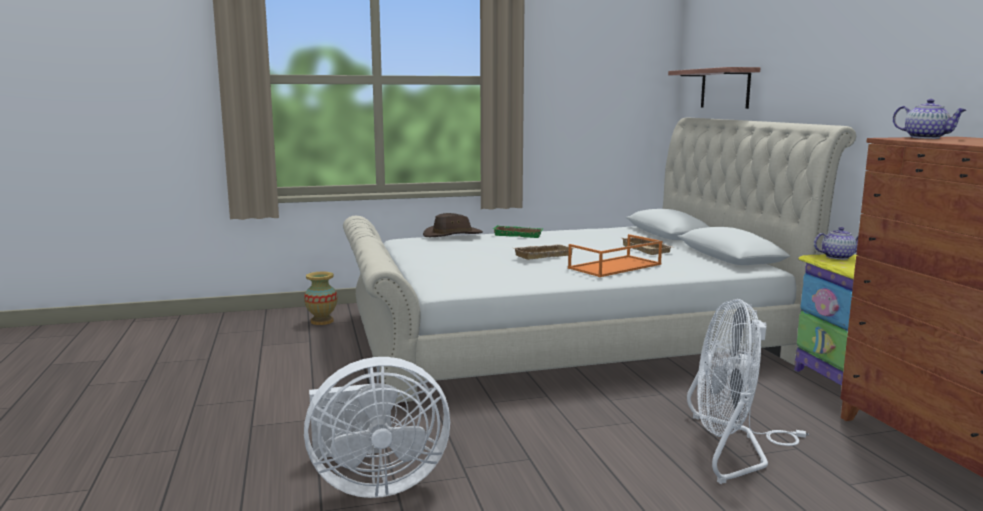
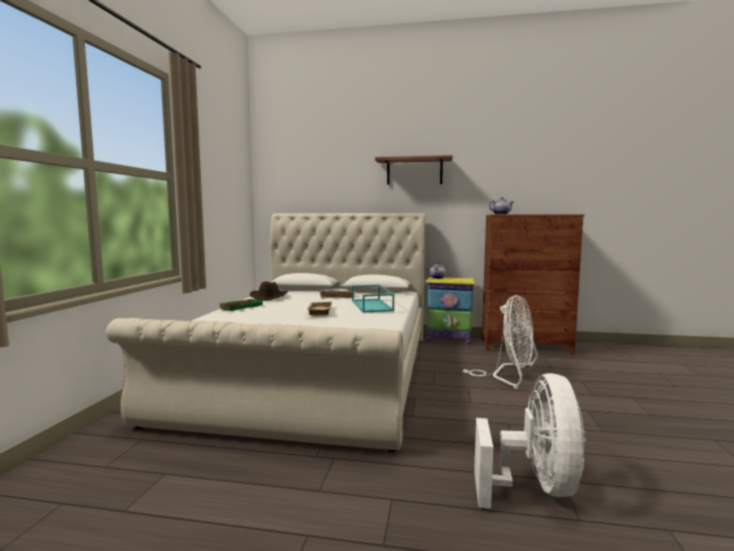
camera: 65 degrees left, 5 degrees down
(322, 321) = (109, 456): vase -> none
(452, 235) = (206, 317): brown hat -> brown hat (269, 297)
(615, 266) = (372, 306): orange tray -> turquoise tray
(725, 88) = (307, 194): shelf -> shelf (414, 171)
(735, 446) = (508, 374): white fan -> white fan turned 90 degrees counterclockwise

